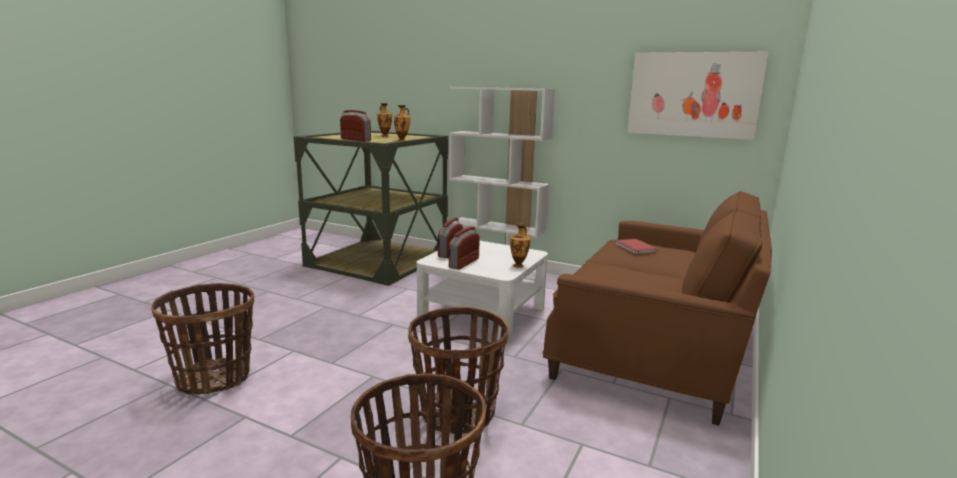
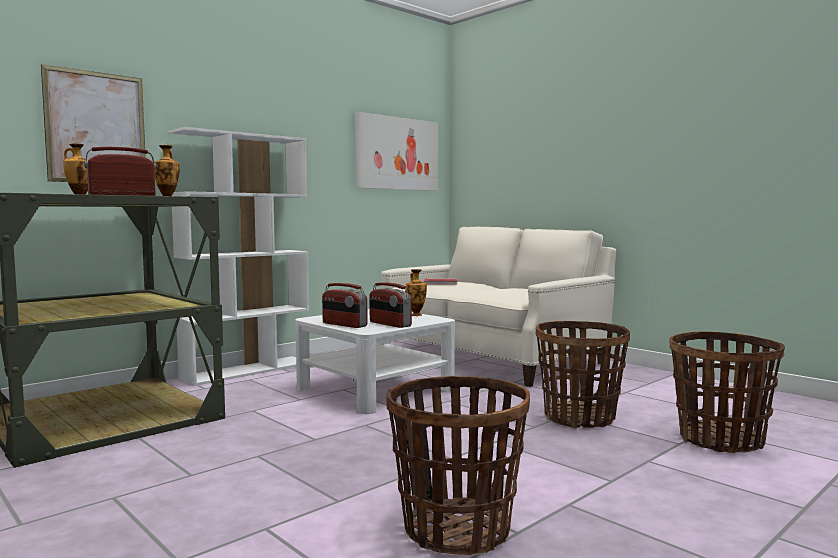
camera: 70 degrees left, 10 degrees down
(424, 88) = (96, 128): none -> picture
(656, 347) = (491, 356): brown sofa -> white sofa

